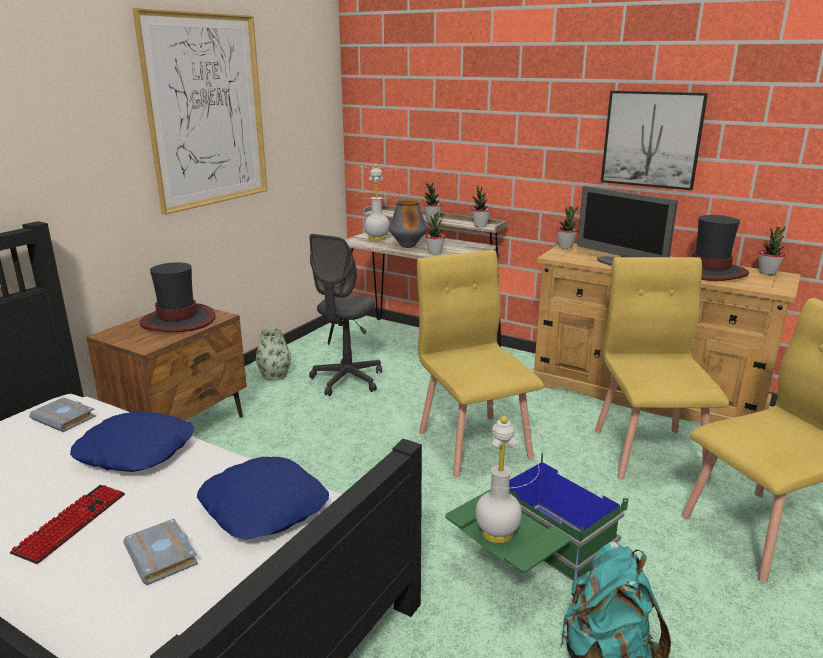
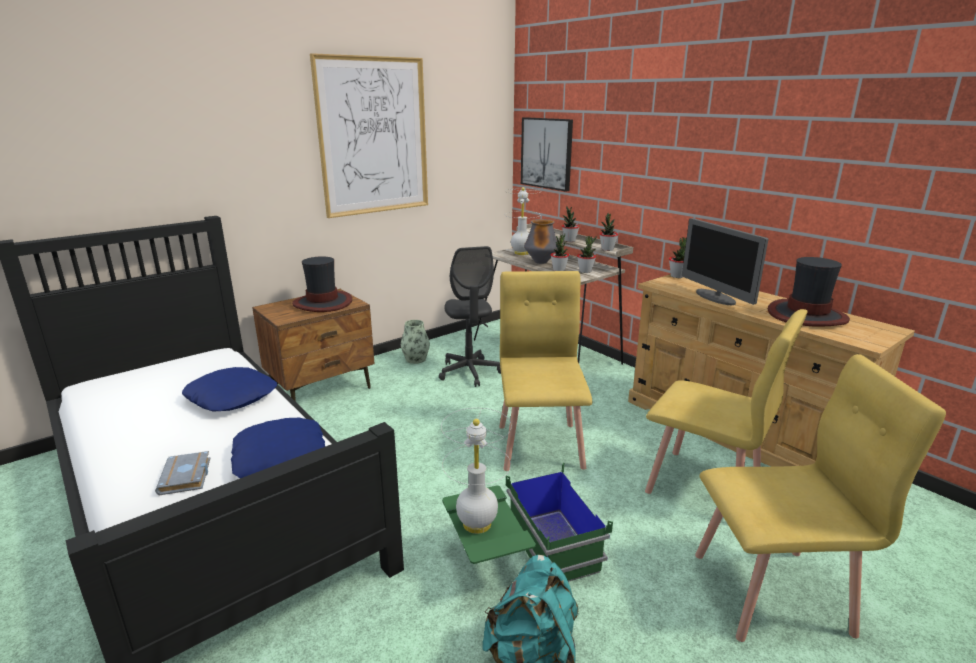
camera: 20 degrees right, 0 degrees up
(66, 418) = (208, 365): grey book -> none
(71, 523) = (151, 440): keyboard -> none
(347, 380) = (469, 372): grey office chair -> grey office chair turned 60 degrees counterclockwise
(649, 452) = (704, 487): yellow chair -> yellow chair turned 105 degrees clockwise
(652, 139) = (768, 176): picture -> picture (547, 153)
(767, 272) = (874, 324): potted plant -> potted plant (585, 271)

